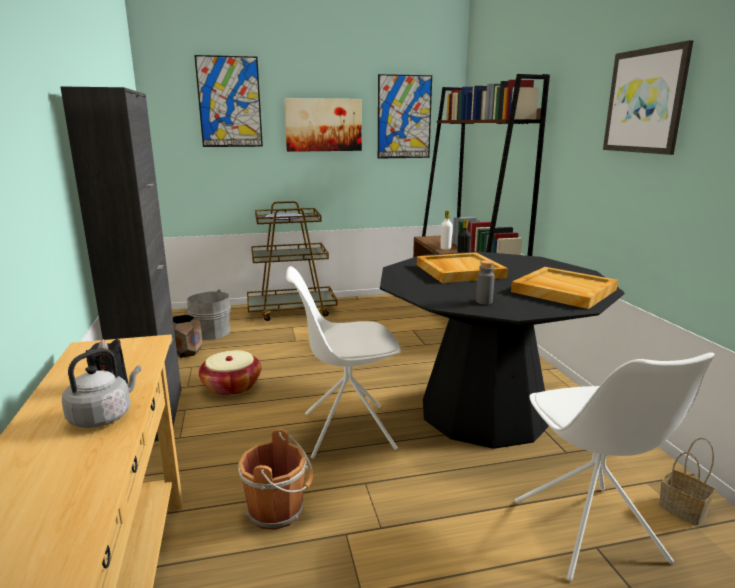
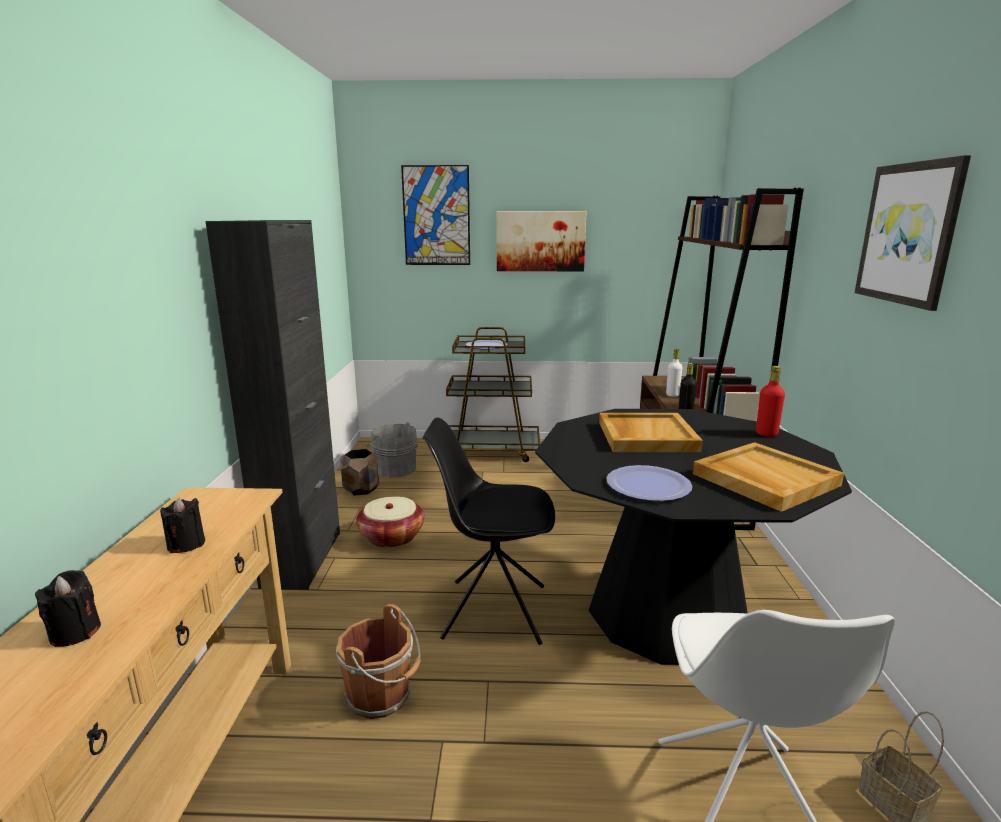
camera: 15 degrees right, 0 degrees up
(49, 464) = (75, 632): none -> black candle
(104, 416) = (157, 583): grey kettle -> none
(346, 431) = (492, 611): white chair -> black chair
(404, 117) = (639, 232): picture -> none
(484, 302) = (648, 485): grey bottle -> plate
(544, 263) = (766, 434): none -> red bottle

